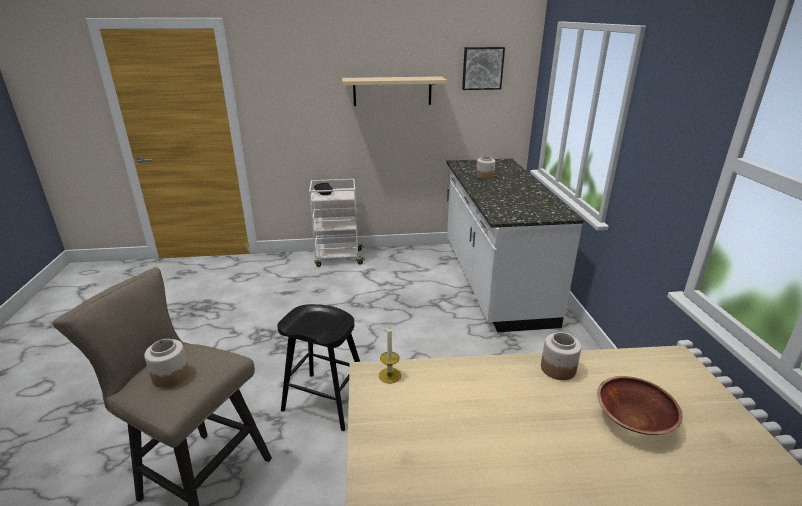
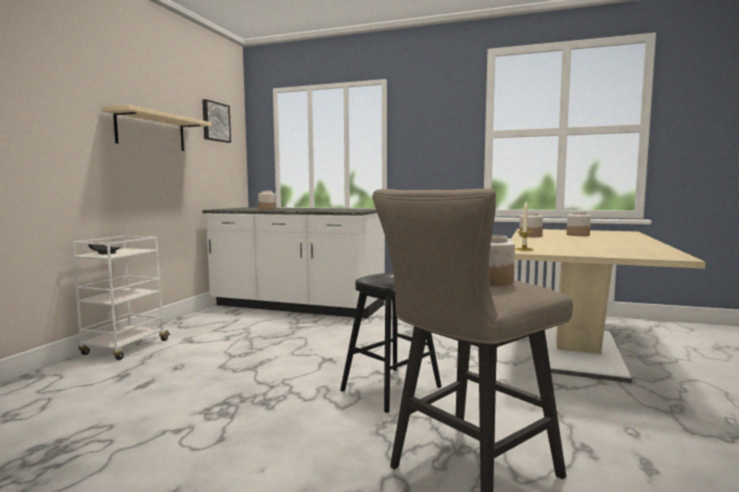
camera: 65 degrees left, 20 degrees down
(633, 420) = (577, 235): brown bowl -> jar

